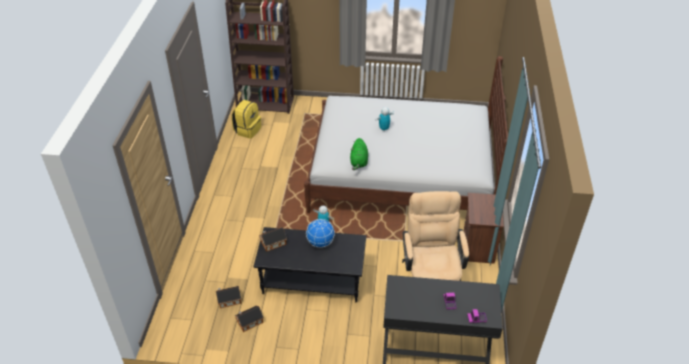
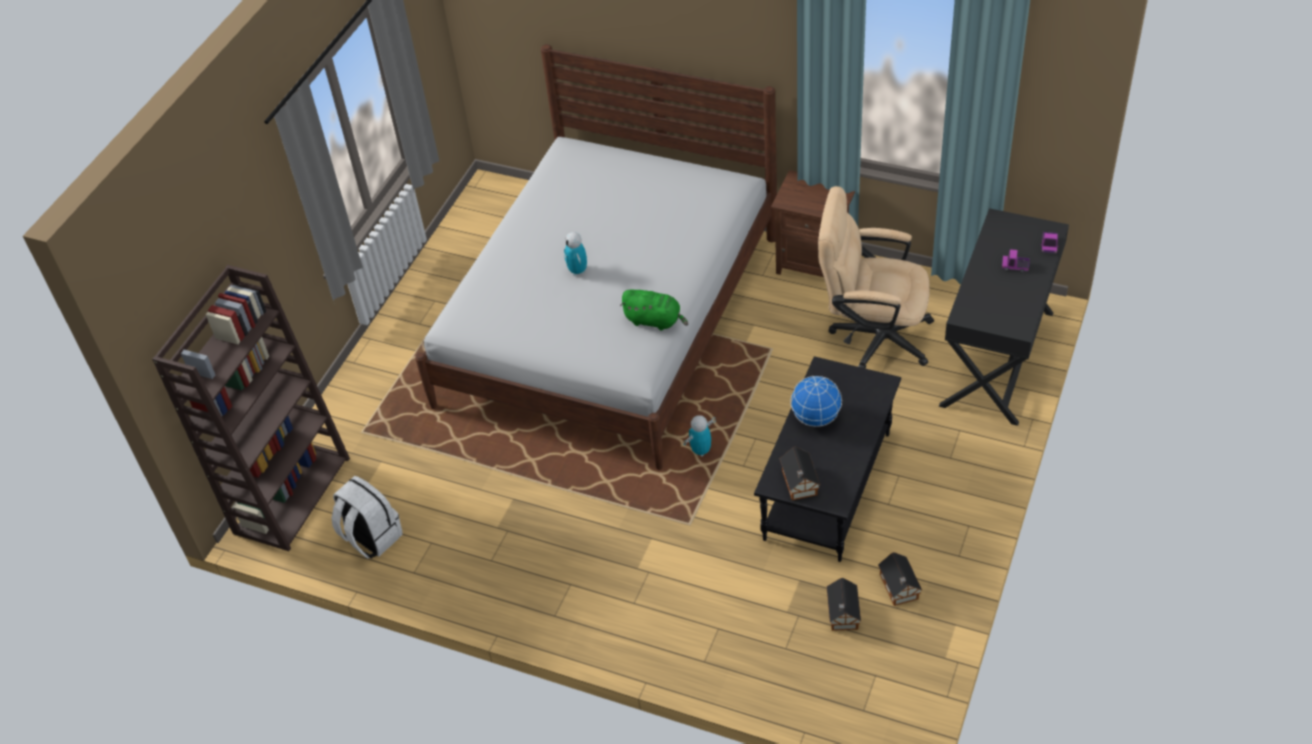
camera: 70 degrees left, 5 degrees up
(247, 130) = (371, 537): yellow backpack -> white backpack

